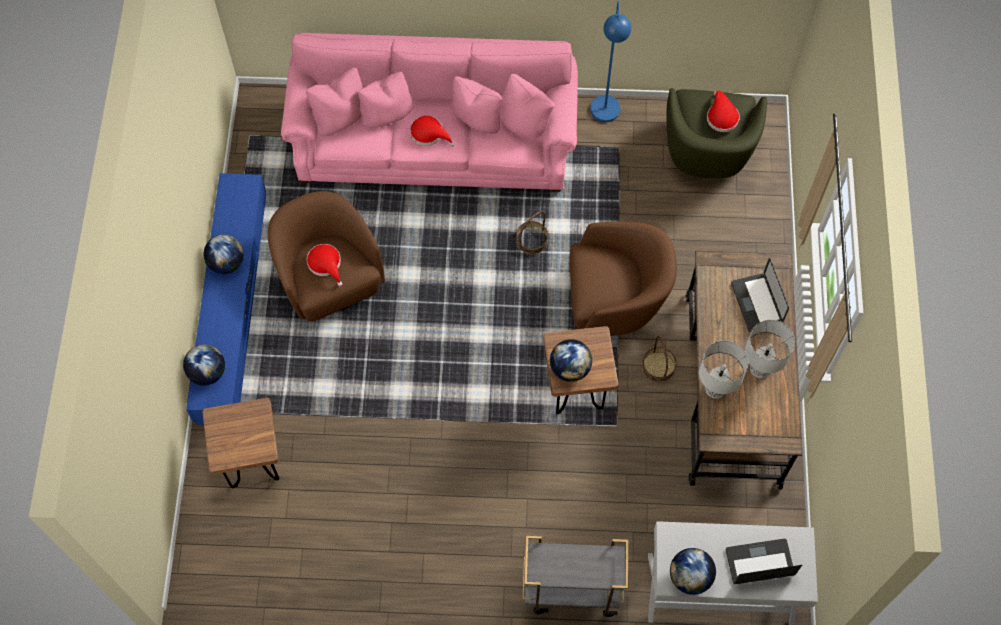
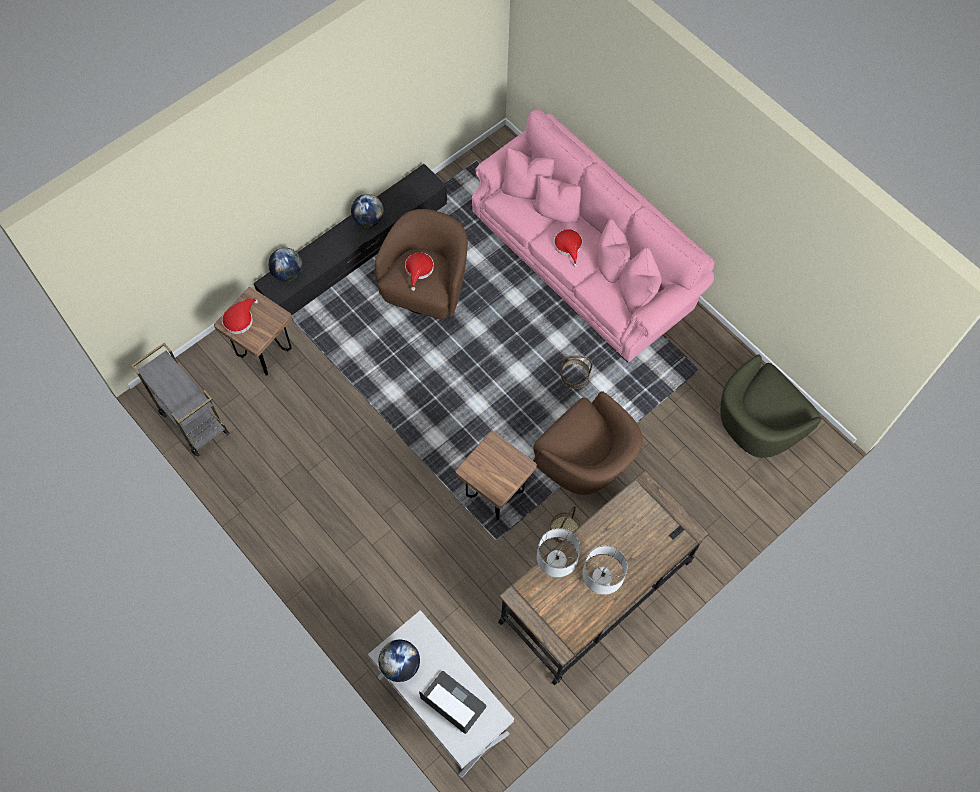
camera: 45 degrees right, 0 degrees up
(232, 305) = (355, 251): blue tv stand -> black tv stand
(570, 368) = (482, 466): globe -> none
(570, 591) = (353, 609): grey cart -> grey cart (192, 421)
(605, 118) = (711, 343): blue floor lamp -> none
(721, 116) = (778, 405): red hat -> red hat (240, 319)
(756, 303) = (646, 541): laptop -> none

